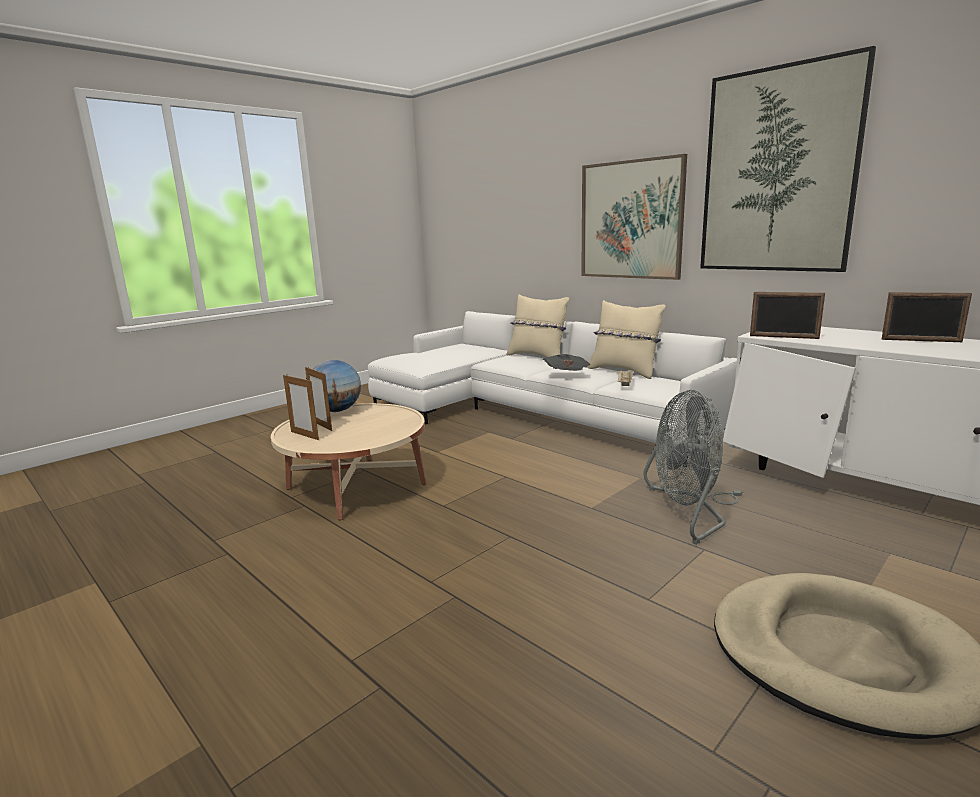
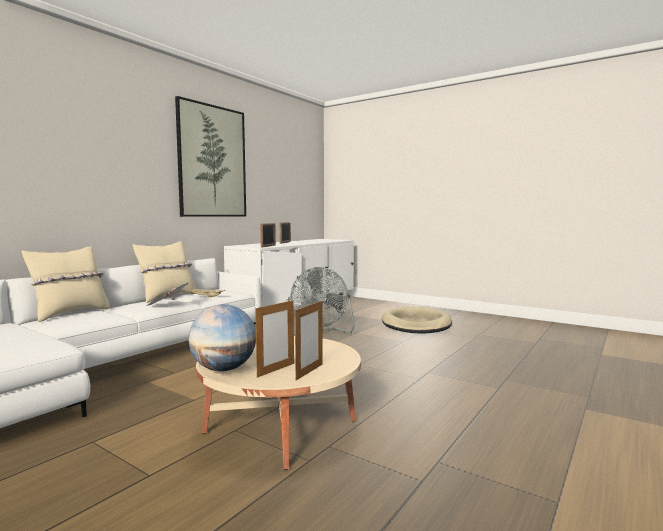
camera: 100 degrees left, 10 degrees down
(631, 220) = (123, 179): picture -> none

